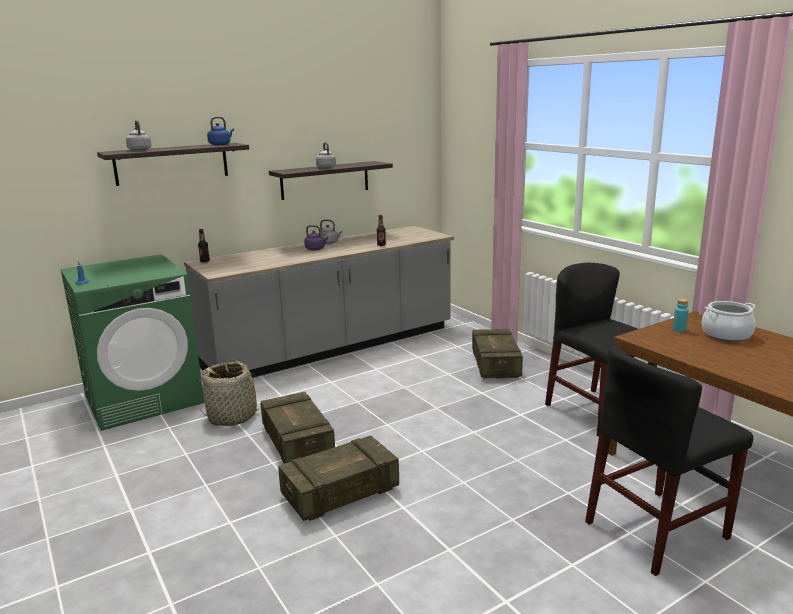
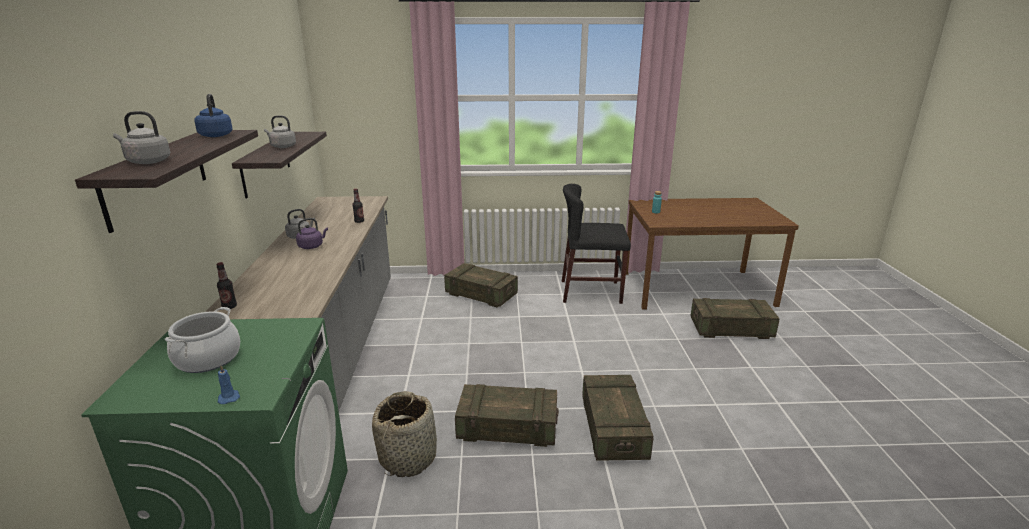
camera: 60 degrees left, 5 degrees up
(656, 530) = (730, 329): black chair -> crate
(726, 335) = (674, 207): cooking pot -> cooking pot (208, 358)

